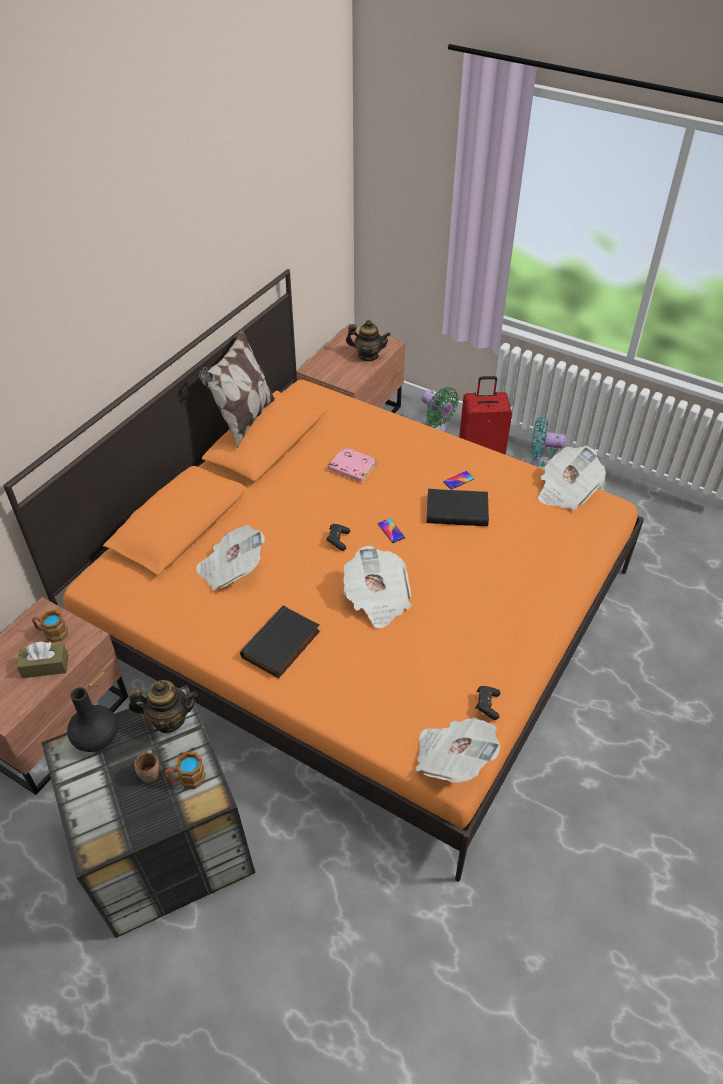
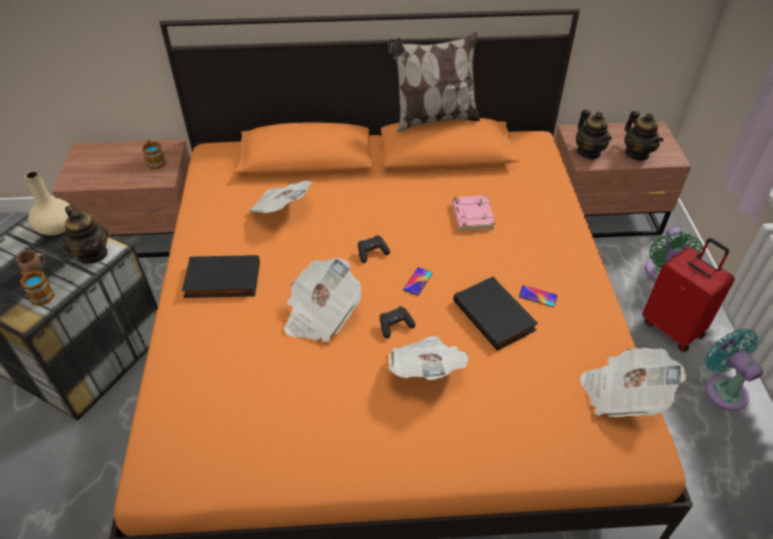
camera: 55 degrees right, 0 degrees up
(45, 666) = (123, 175): brown tissue box -> none
(96, 738) = (56, 227): black vase -> beige vase
(342, 375) = (589, 152): none -> teapot
(453, 759) = (163, 471): newspaper -> newspaper (426, 370)
(487, 705) = (250, 468): black game controller -> black game controller (395, 326)

